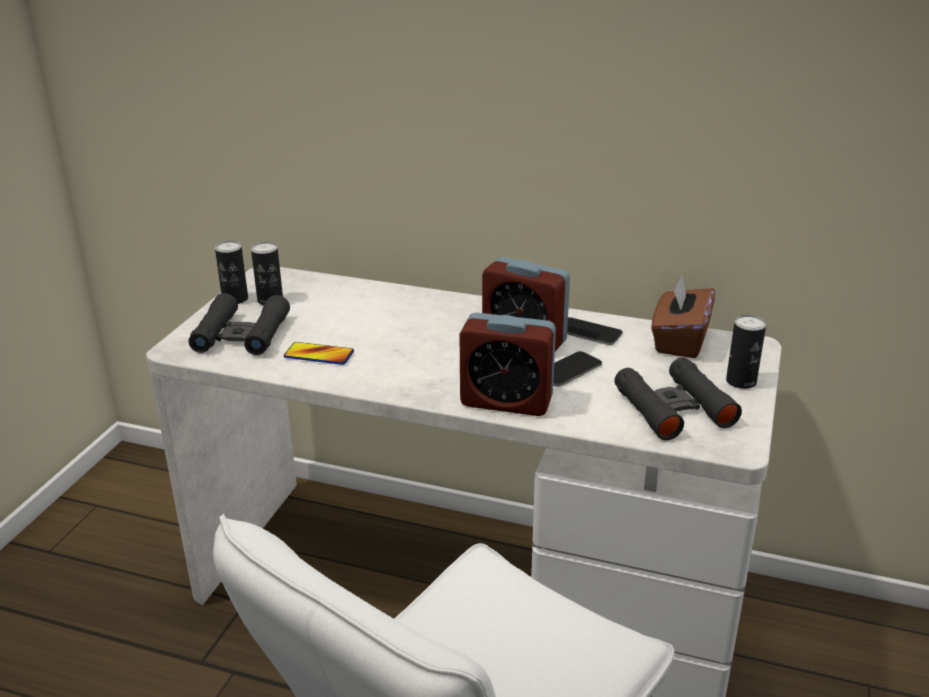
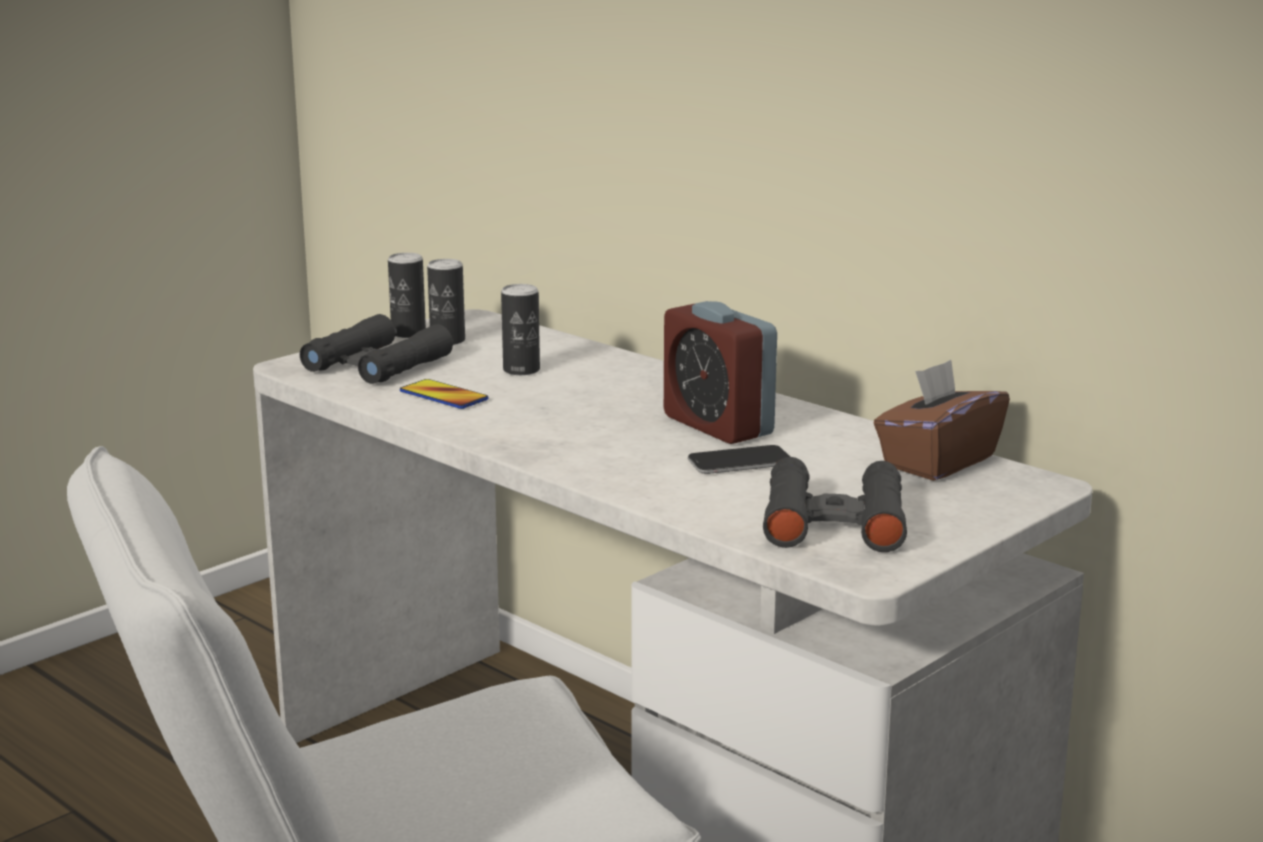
camera: 25 degrees right, 10 degrees down
(506, 401) = (618, 475): alarm clock -> none
(589, 332) = (817, 433): phone -> none
(741, 381) = (970, 514): can -> can (521, 370)

